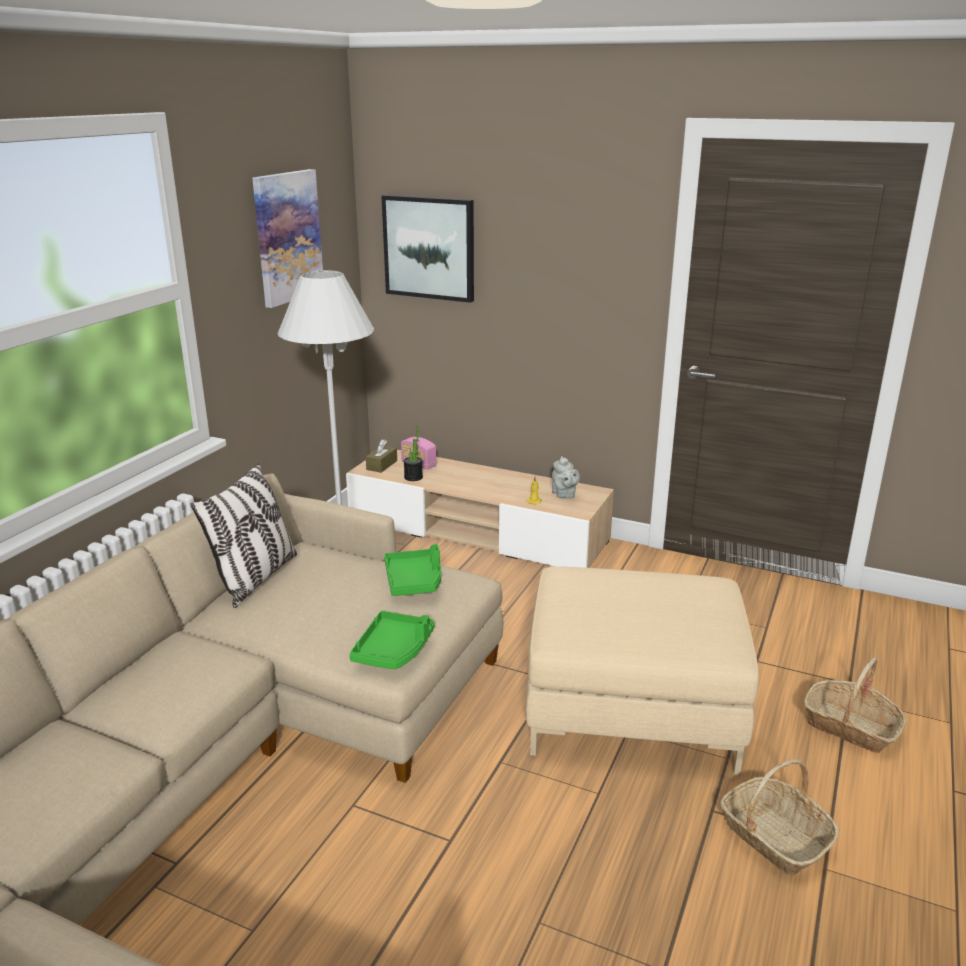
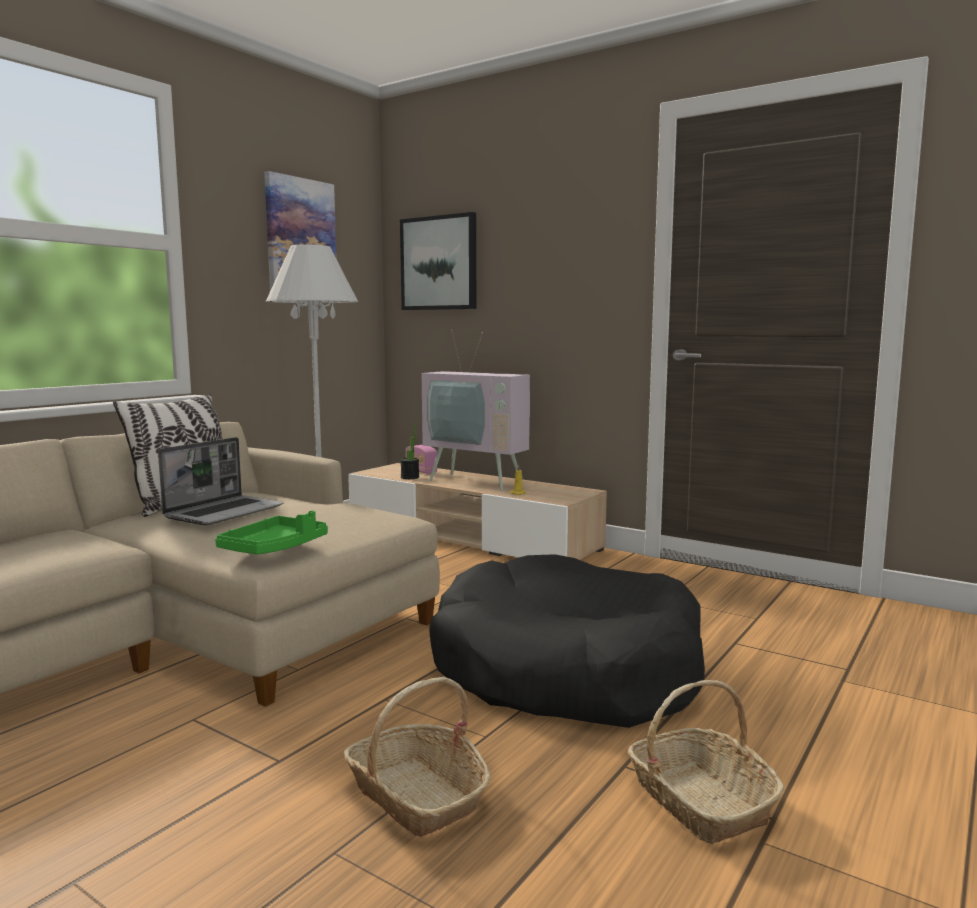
camera: 10 degrees right, 15 degrees down
(312, 596) = (225, 512): none -> laptop
(382, 465) = (386, 470): brown tissue box -> none
(414, 581) = (338, 510): green tray -> none
(486, 479) = (480, 480): none -> television
(564, 495) = (552, 491): grey teapot -> none
(632, 710) = (565, 670): beige ottoman -> black dog bed
(850, 726) = (839, 706): basket -> basket (417, 795)

